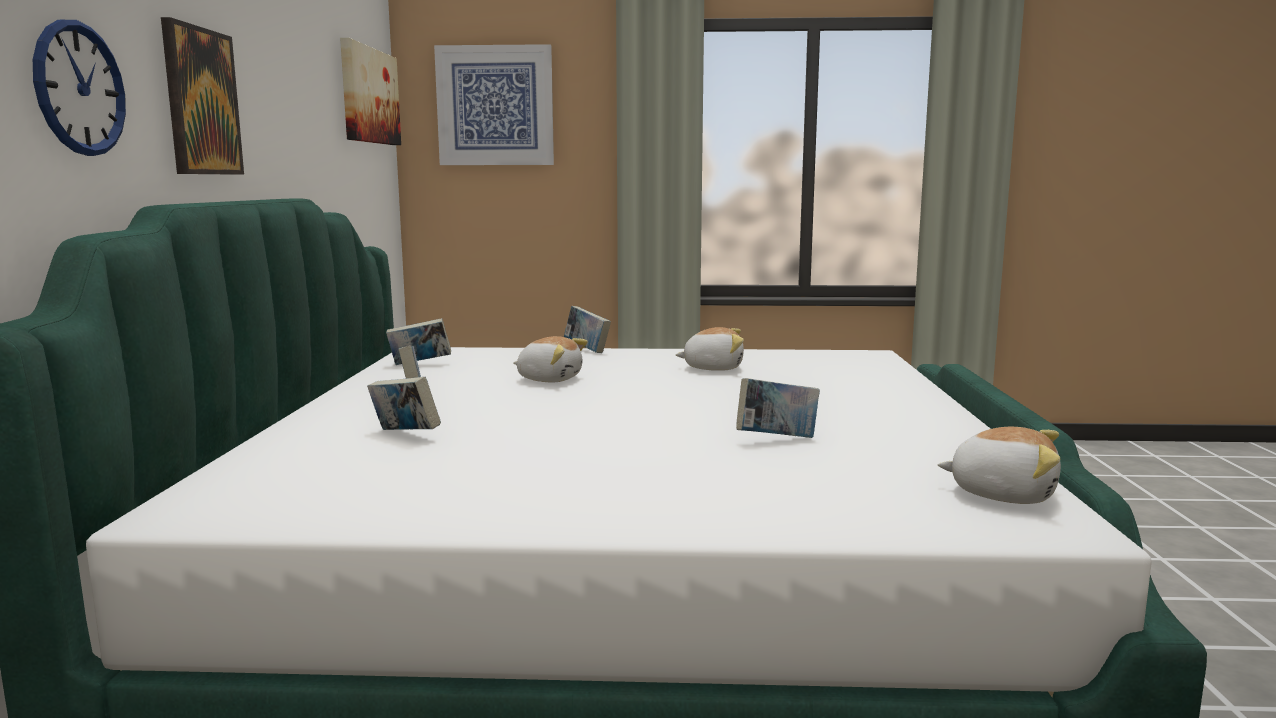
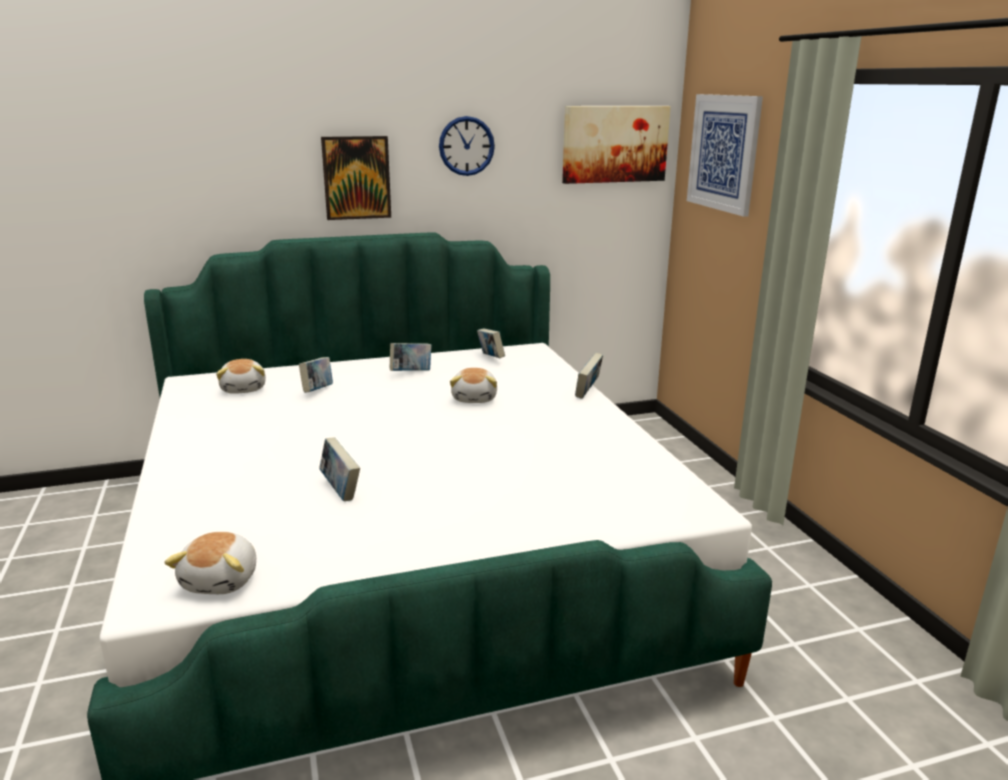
camera: 70 degrees right, 10 degrees up
(80, 88) = (249, 183): wall clock -> wall clock (466, 146)
(713, 368) = (561, 444): plush toy -> plush toy (244, 389)

